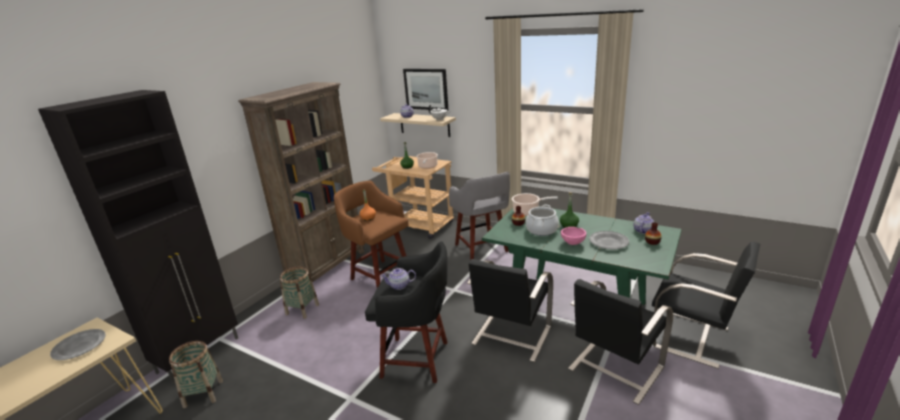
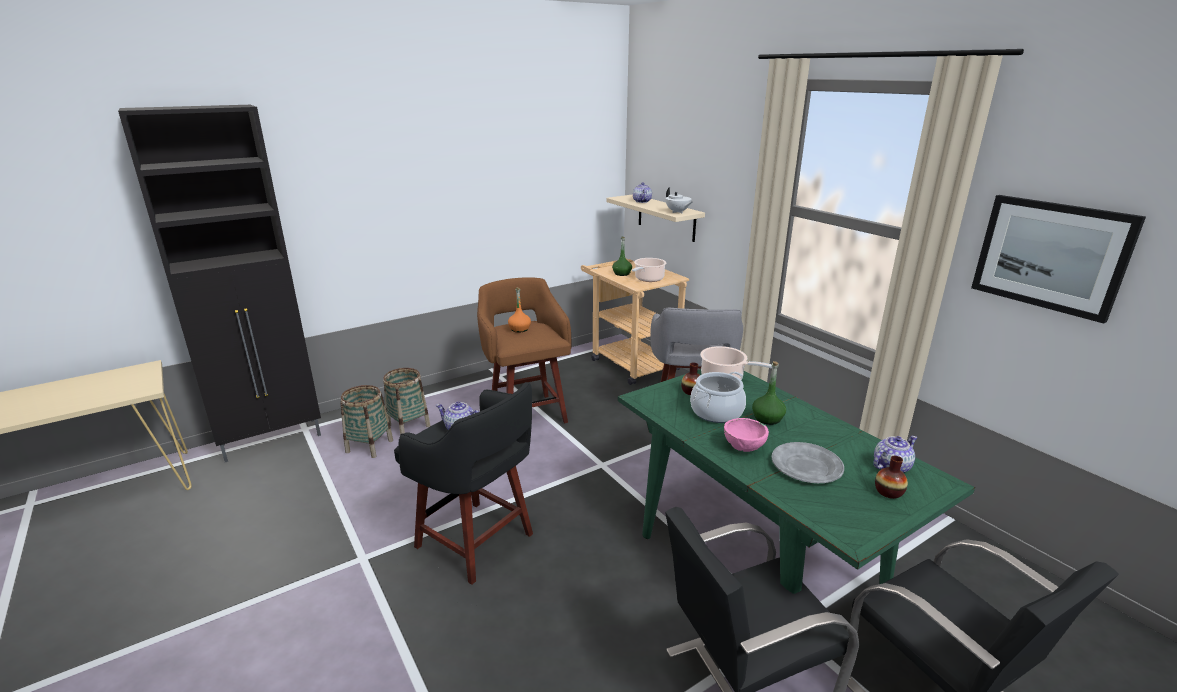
camera: 25 degrees right, 0 degrees up
(79, 347) = (115, 385): grey plate -> none
(203, 393) = (238, 485): basket -> basket (369, 446)
(328, 267) = (479, 383): brown bookcase -> none
(426, 89) = (674, 164): picture -> picture (1050, 255)
(510, 336) = (623, 562): black chair -> none

